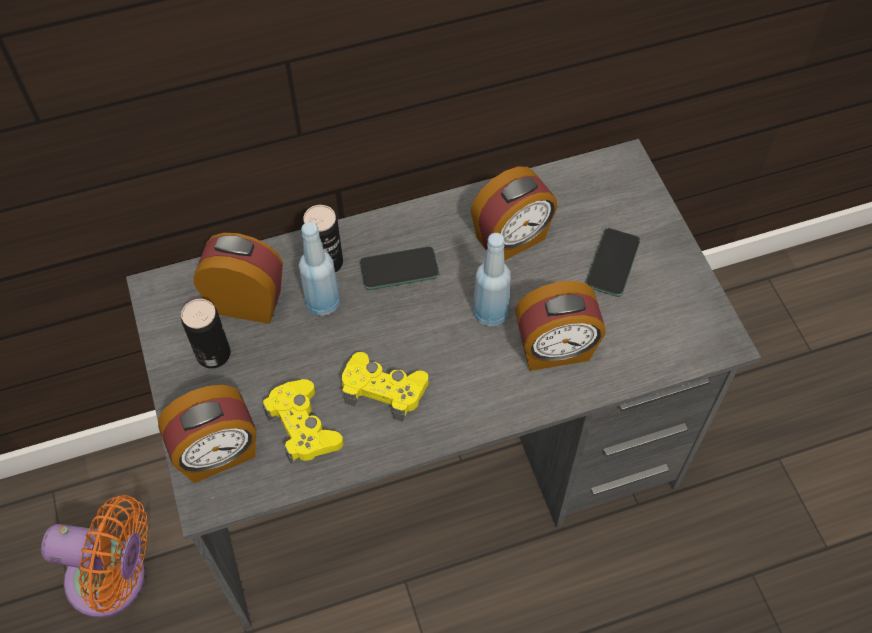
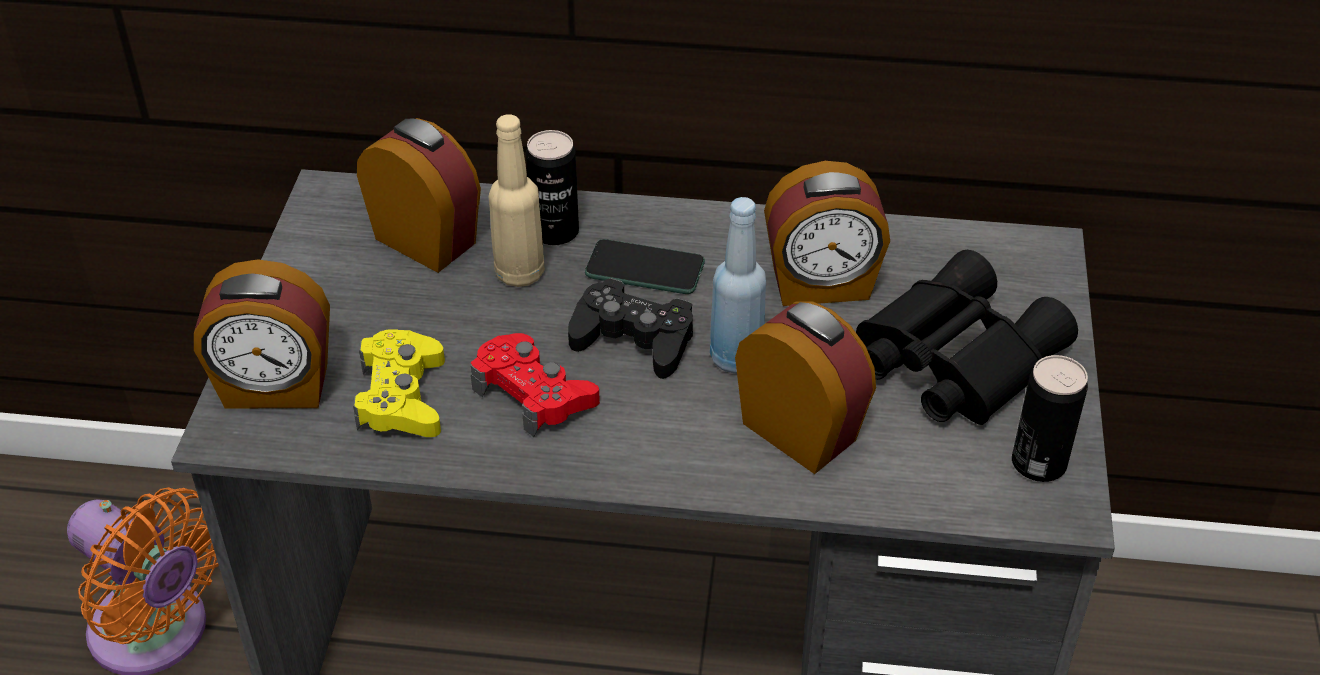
camera: 25 degrees right, 15 degrees down
(213, 354) = (346, 281): can -> can (1038, 463)
(323, 303) = (520, 273): blue bottle -> beige bottle
(384, 390) = (534, 394): yellow game controller -> red game controller
(421, 324) = (633, 339): none -> black game controller
(555, 350) = (801, 430): alarm clock -> alarm clock turned 150 degrees counterclockwise
(612, 263) = (951, 358): phone -> black binoculars

